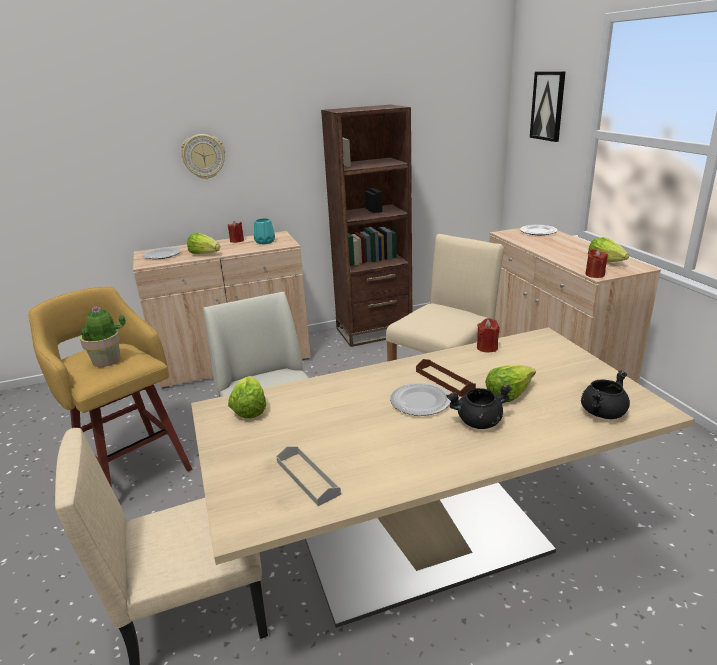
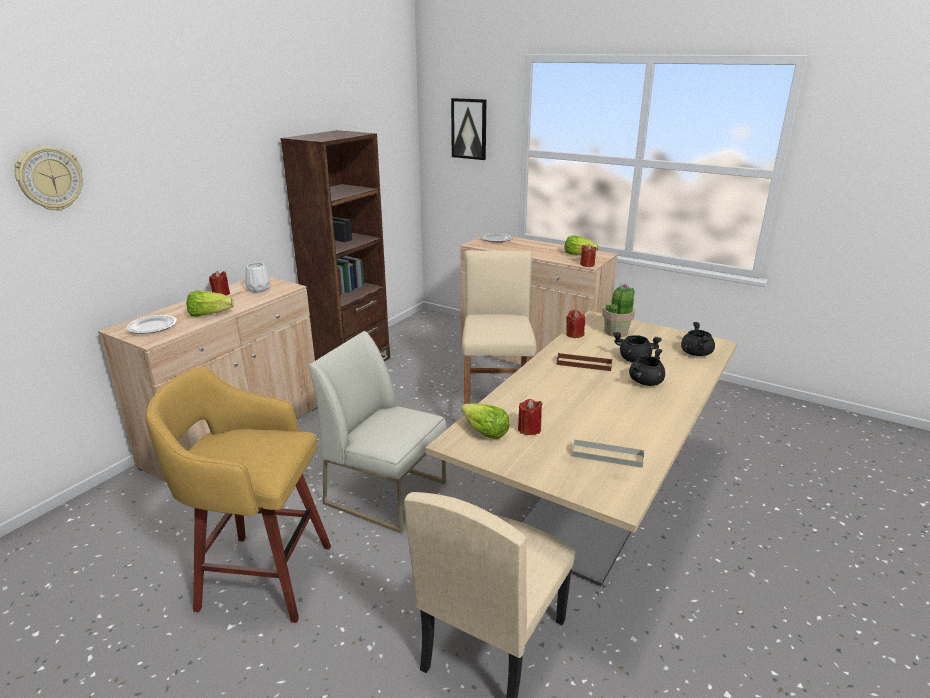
camera: 40 degrees left, 0 degrees up
(107, 360) = (253, 449): potted plant -> potted plant (616, 332)
(203, 156) = (167, 199): wall clock -> wall clock (50, 179)
(264, 242) = (258, 289): turquoise vase -> white vase
(287, 422) = (529, 429): none -> red candle
(421, 402) = (593, 382): plate -> none
(508, 394) = (633, 359): lettuce -> black cooking pot

